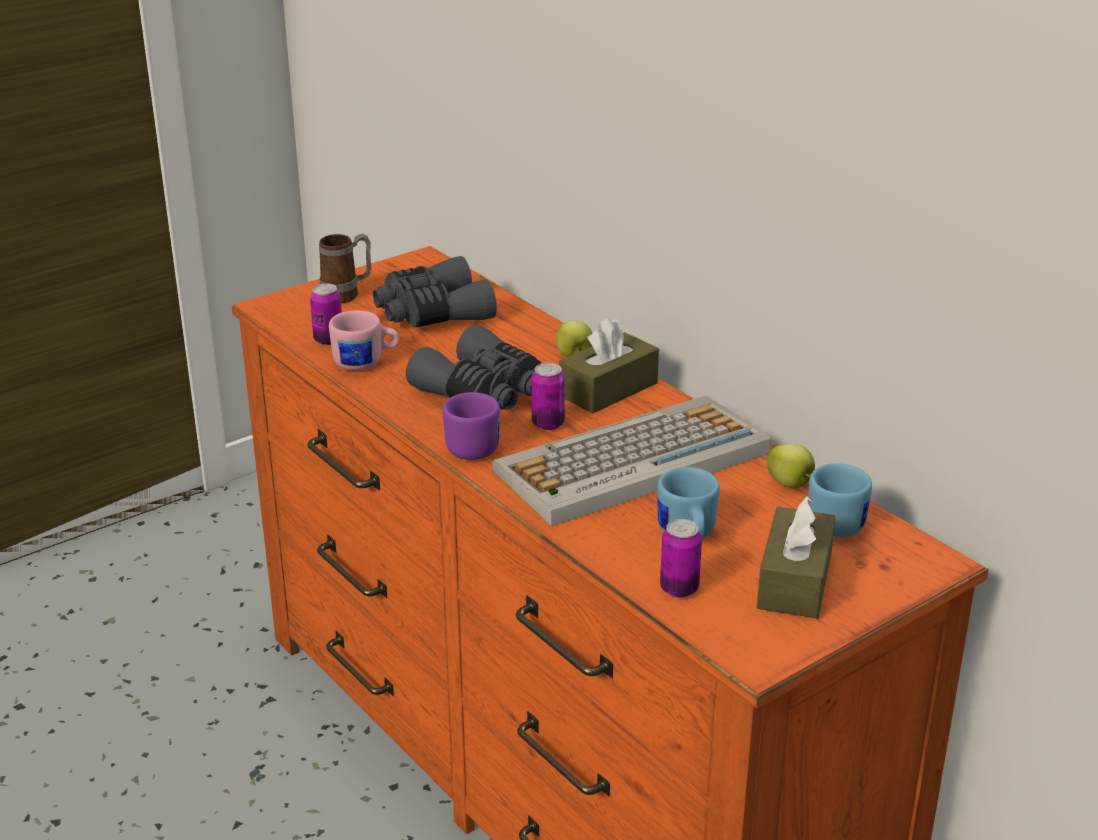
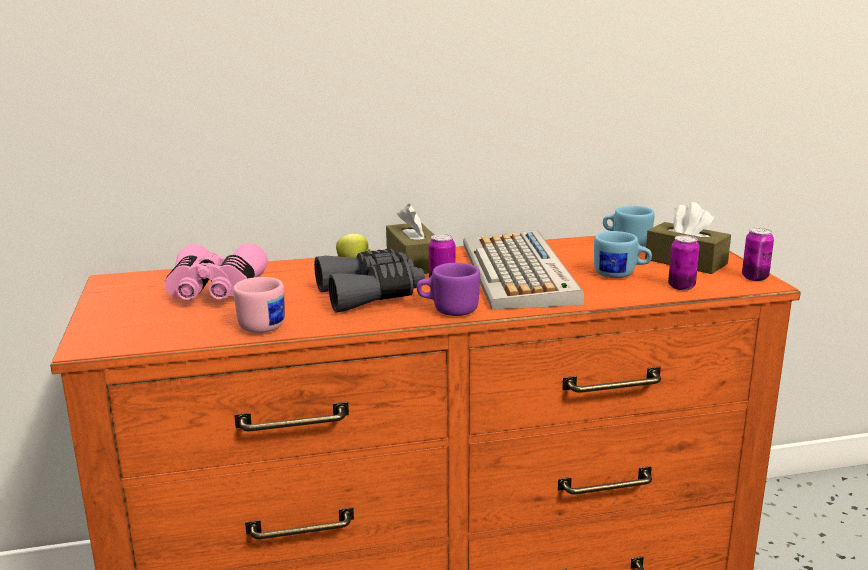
camera: 65 degrees left, 10 degrees down
(328, 340) = (201, 332): can -> can (754, 278)
(347, 295) = (127, 313): mug -> none
(432, 313) = (215, 291): grey binoculars -> pink binoculars
(790, 484) = (579, 245): apple -> none

